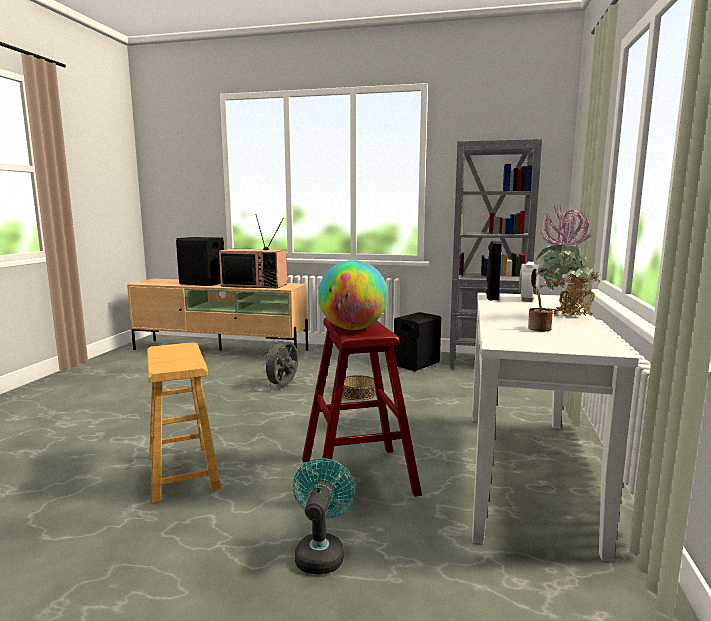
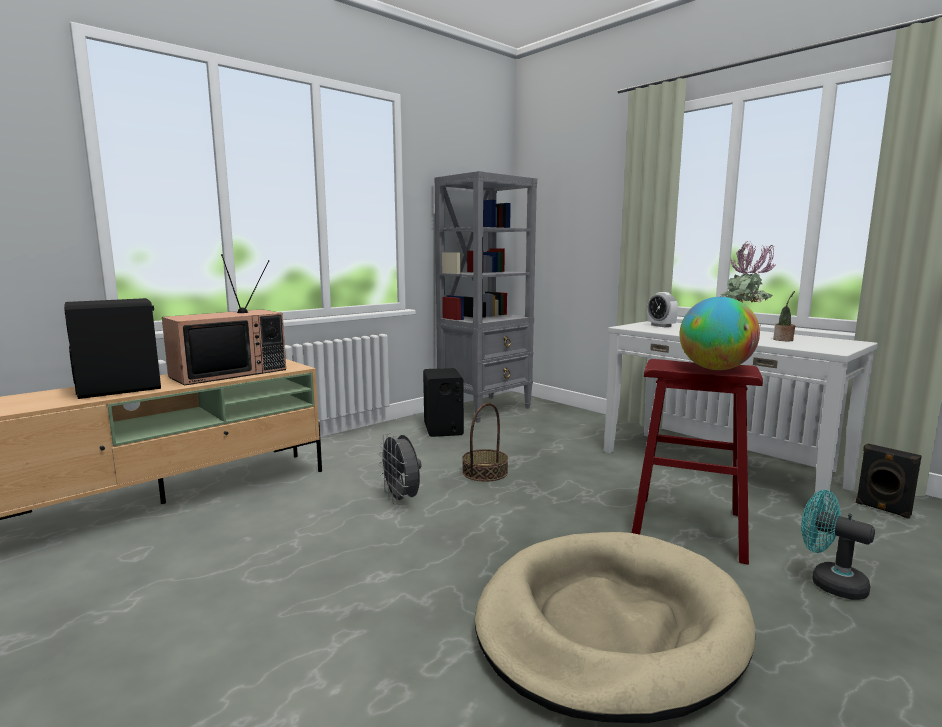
camera: 55 degrees left, 0 degrees up
(182, 472) = (609, 626): brown stool -> beige dog bed
(492, 297) = (637, 328): black speaker -> black speaker (882, 509)

